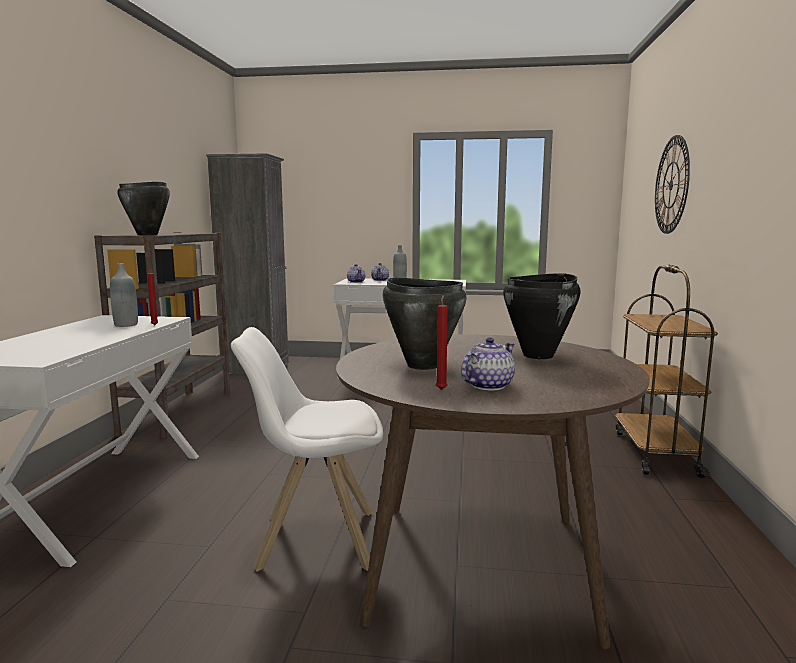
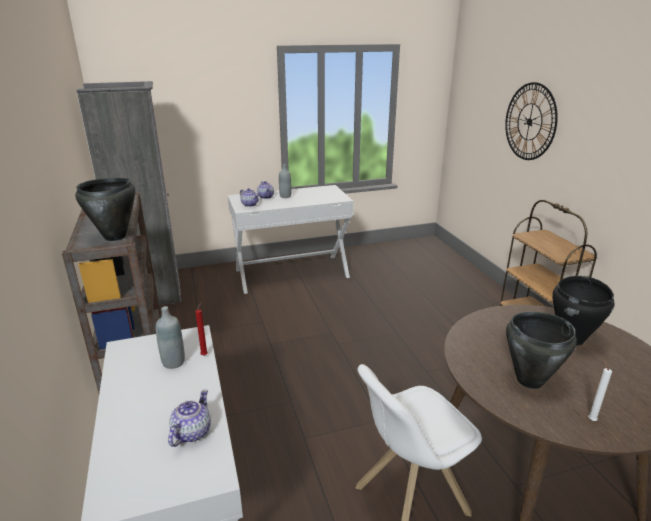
camera: 25 degrees left, 15 degrees up
(441, 389) = (590, 419): red candle -> white candle
(487, 385) = (606, 402): teapot -> teapot (191, 432)

